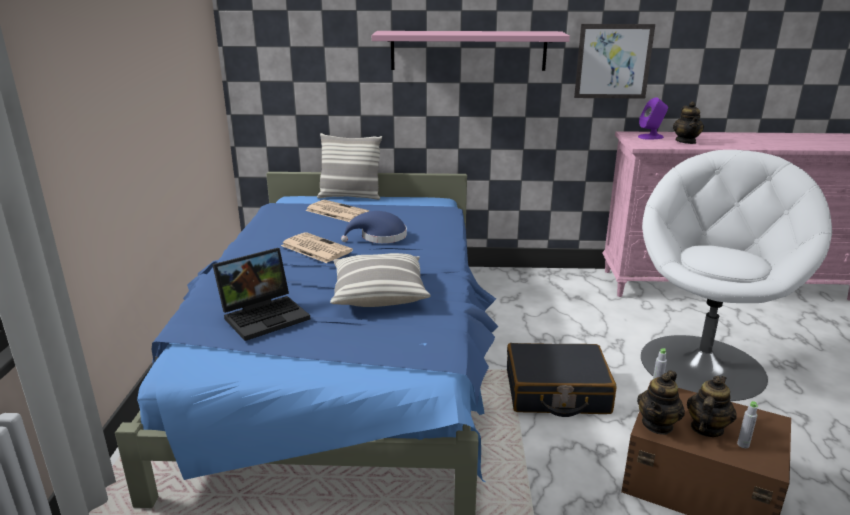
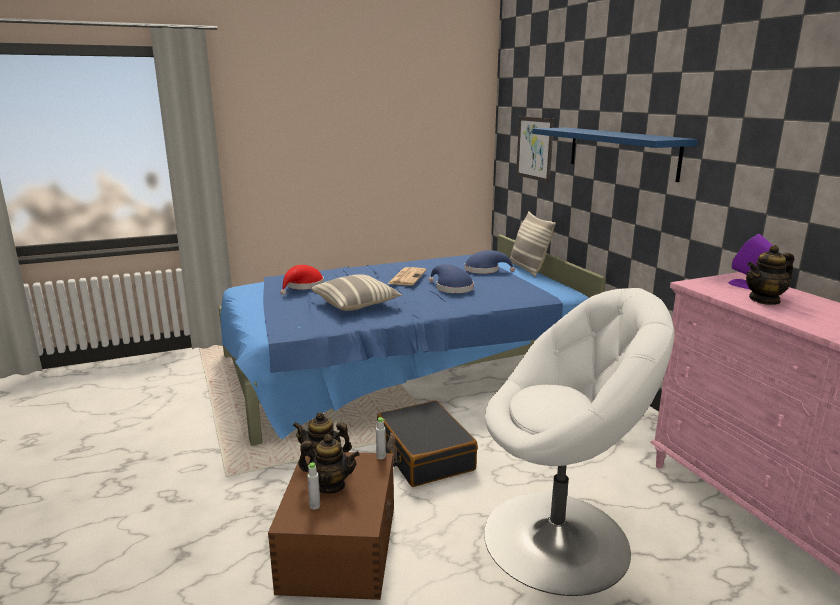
camera: 65 degrees right, 5 degrees down
(265, 315) = (303, 286): laptop -> red hat
(336, 211) = (484, 270): newspaper -> blue hat
(468, 50) = (621, 152): pink shelf -> blue shelf
(613, 61) = (746, 182): picture -> picture (534, 148)

